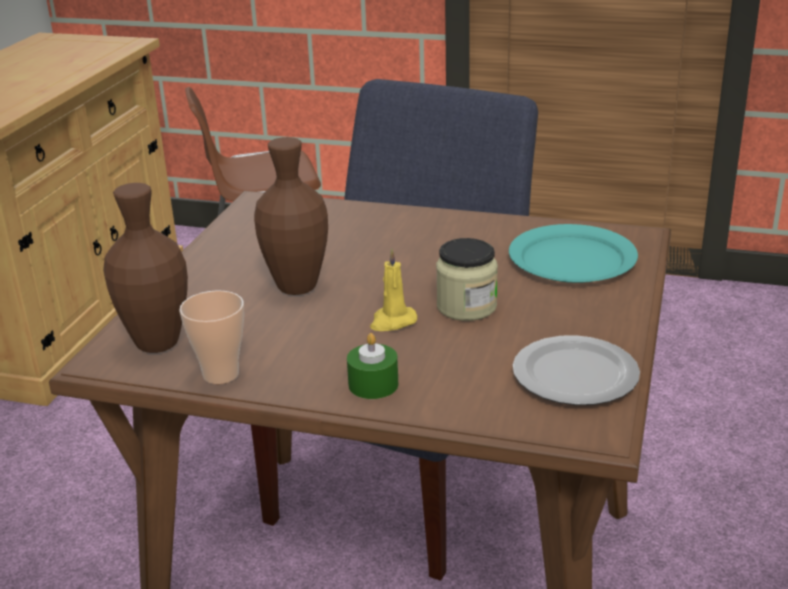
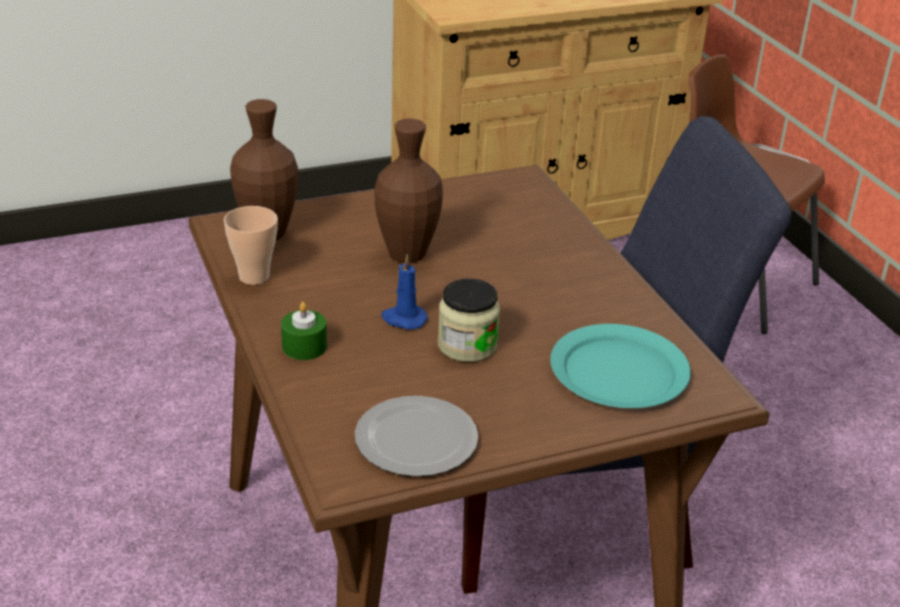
camera: 50 degrees right, 5 degrees up
(392, 321) = (403, 319): yellow candle -> blue candle

